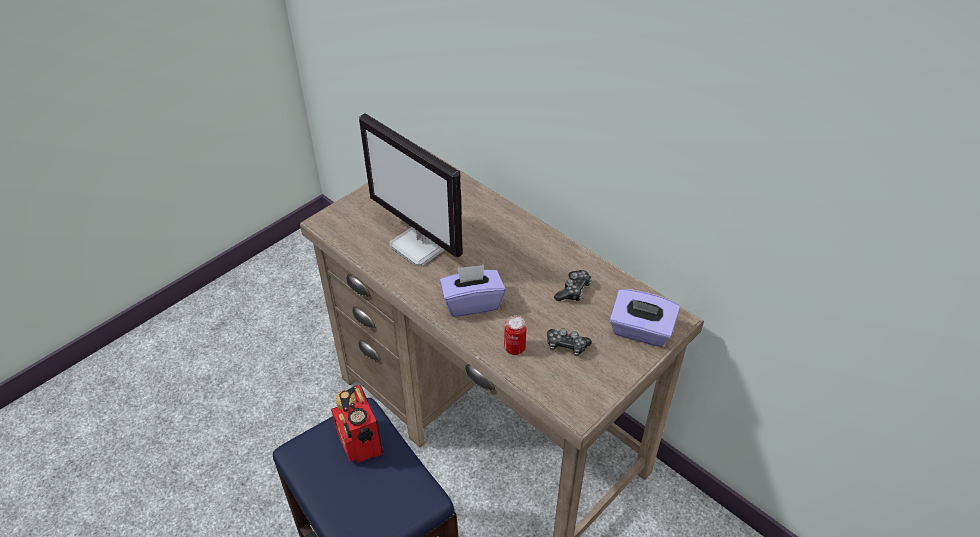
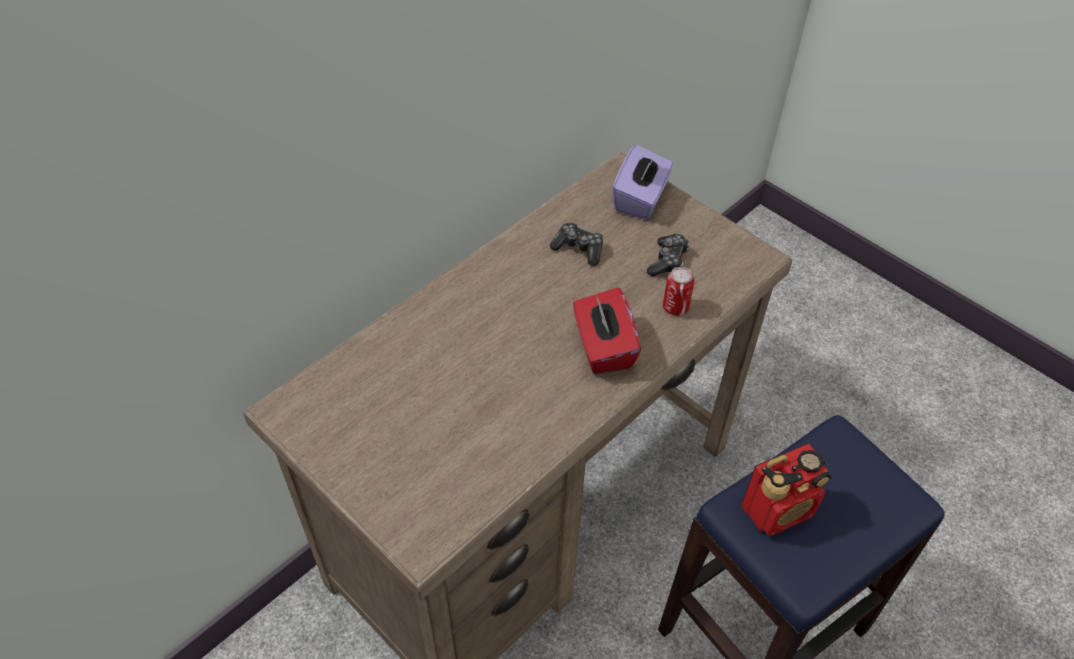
camera: 90 degrees left, 5 degrees up
(421, 245) = (489, 407): monitor -> none
(472, 303) = (603, 347): purple tissue box -> red tissue box

